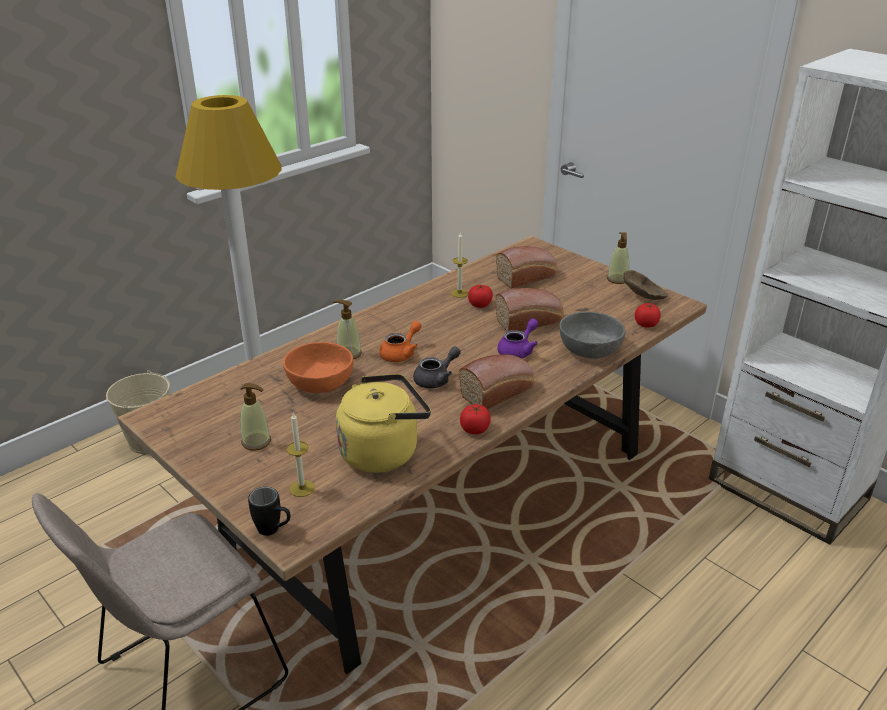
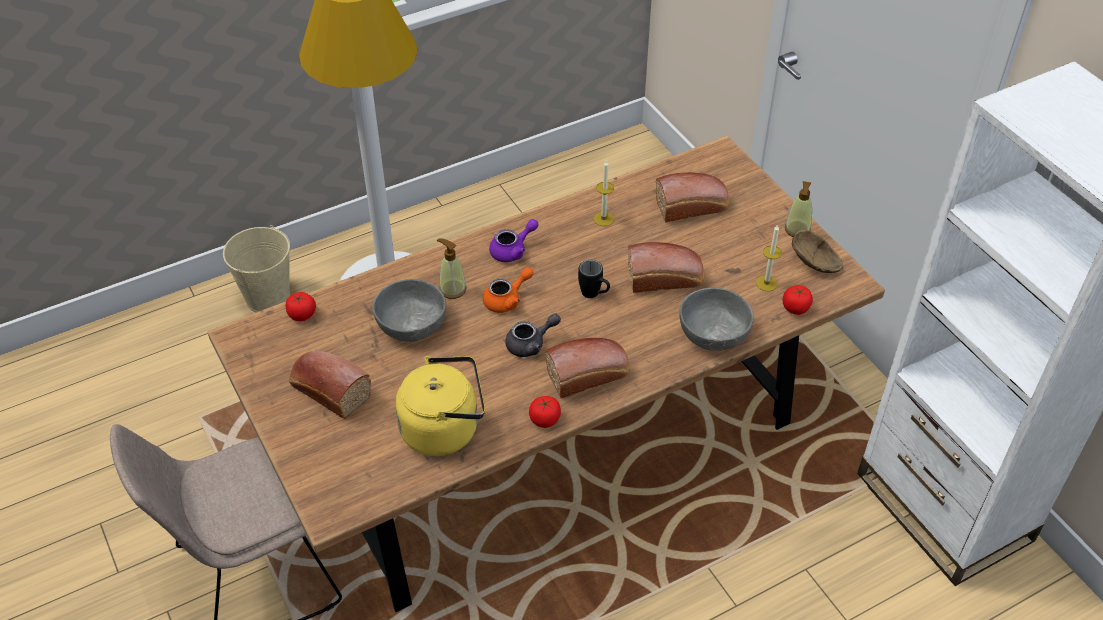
camera: 15 degrees right, 15 degrees up
(256, 442) = (328, 390): soap dispenser -> bread
(274, 531) = (317, 500): black mug -> black mug (594, 295)
(302, 488) = (355, 457): candle -> candle (766, 283)
(320, 382) = (411, 323): orange bowl -> grey bowl
(480, 305) = (619, 242): tomato -> tomato (302, 315)
(518, 351) = (633, 320): purple teapot -> purple teapot (513, 250)

